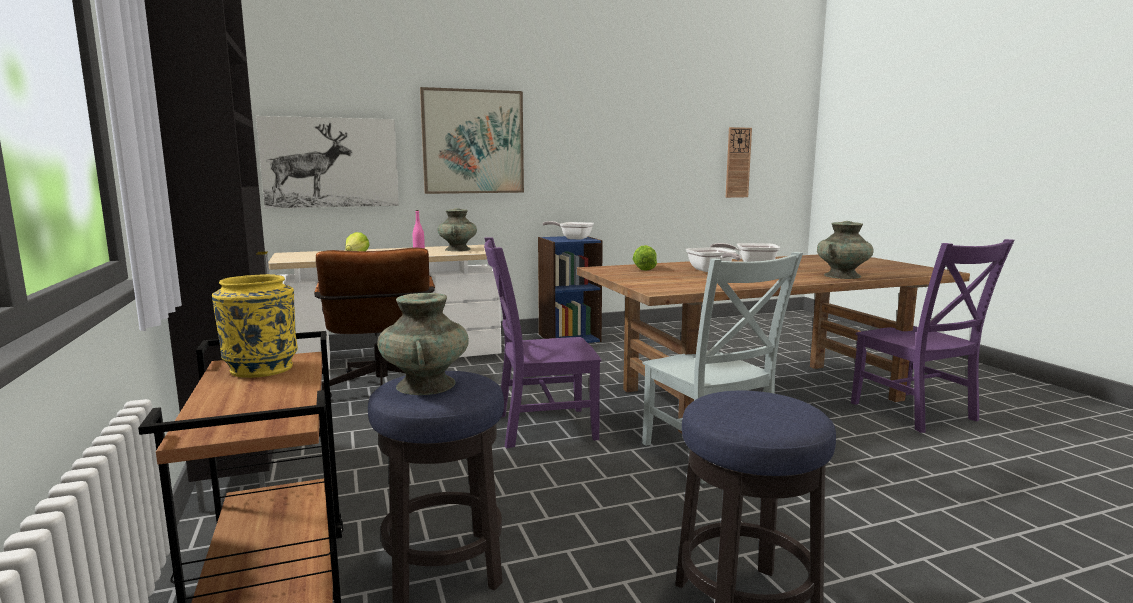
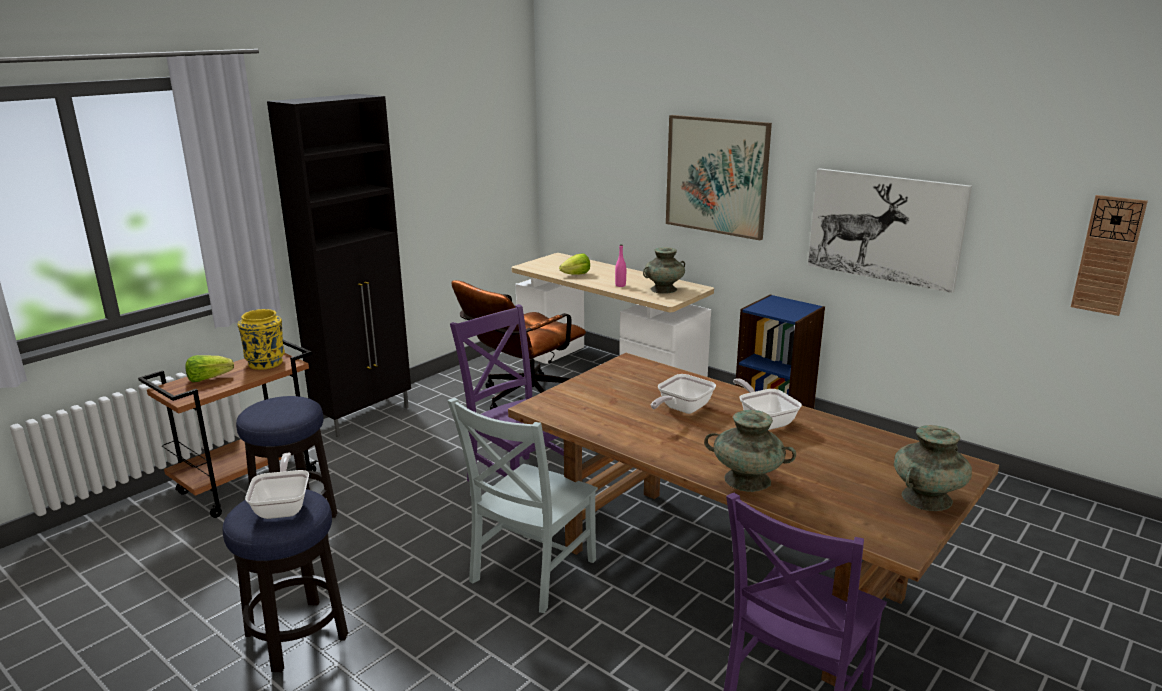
camera: 60 degrees right, 10 degrees up
(330, 162) = (599, 181): picture -> picture (884, 228)
(425, 385) = (275, 407): turquoise vase -> turquoise vase (926, 498)
(573, 238) = (786, 308): frying pan -> frying pan (283, 506)
(644, 269) = (653, 378): lettuce -> lettuce (208, 379)

